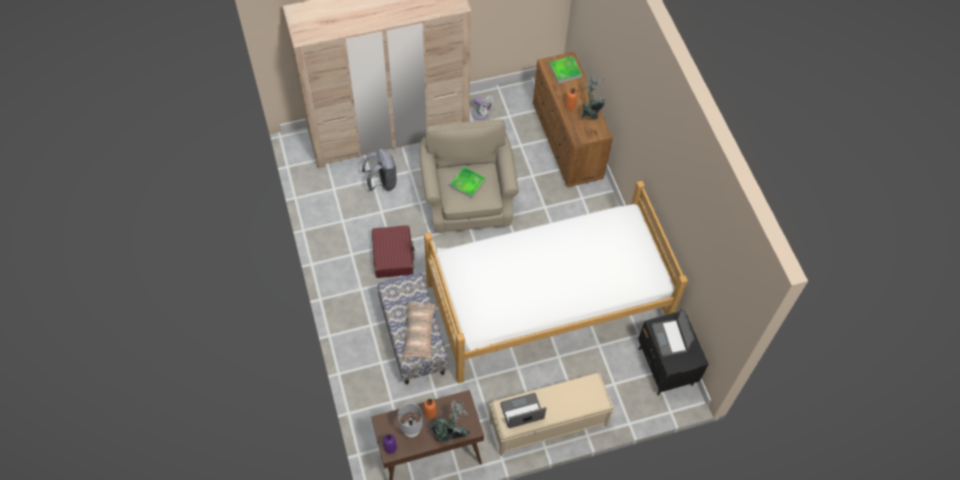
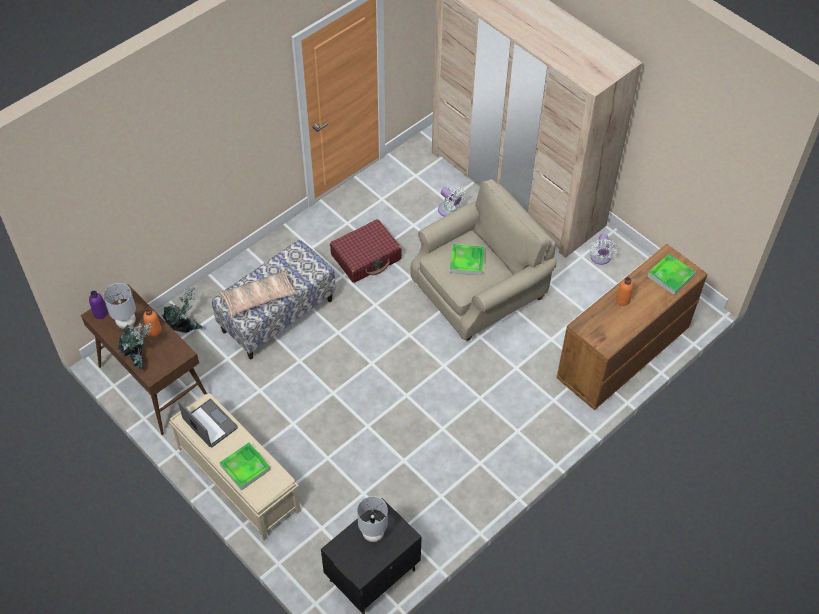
camera: 65 degrees right, 5 degrees down
(382, 183) = (449, 210): grey backpack -> white fan
(547, 304) = (388, 421): bed -> none
(572, 401) = (245, 467): none -> tray
(590, 114) = (626, 324): potted plant -> potted plant (185, 327)
(670, 338) = (373, 534): laptop -> grey table lamp

